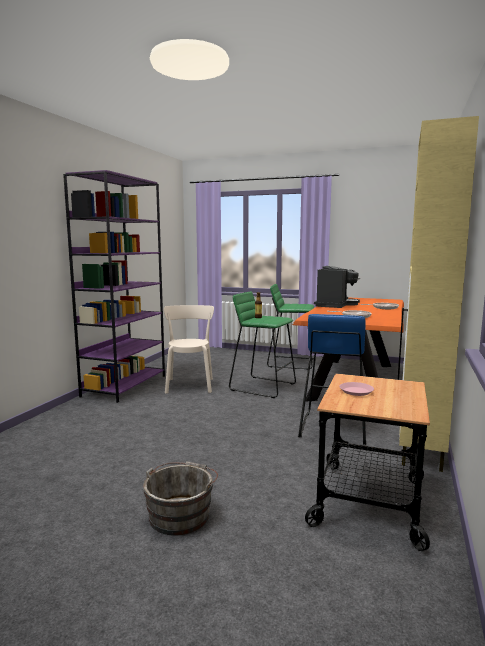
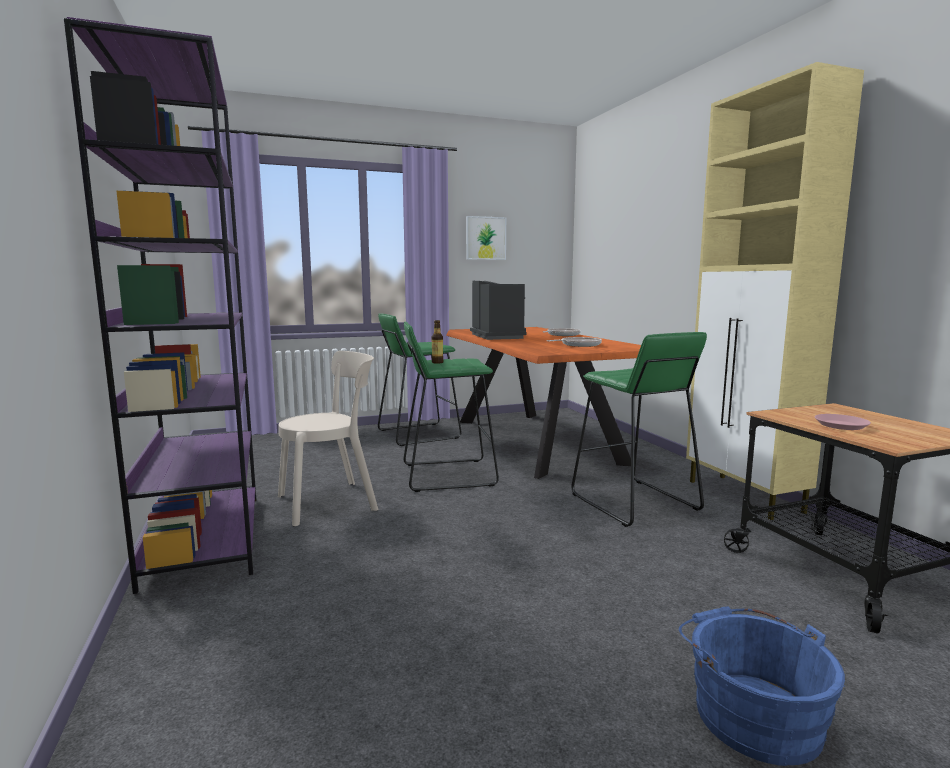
camera: 40 degrees left, 0 degrees up
(181, 514) = (751, 712): grey bucket -> blue bucket
(189, 385) = (332, 502): beige chair -> beige chair turned 105 degrees clockwise
(332, 428) = (633, 502): blue stool -> green stool
(363, 233) = (486, 238): none -> picture

